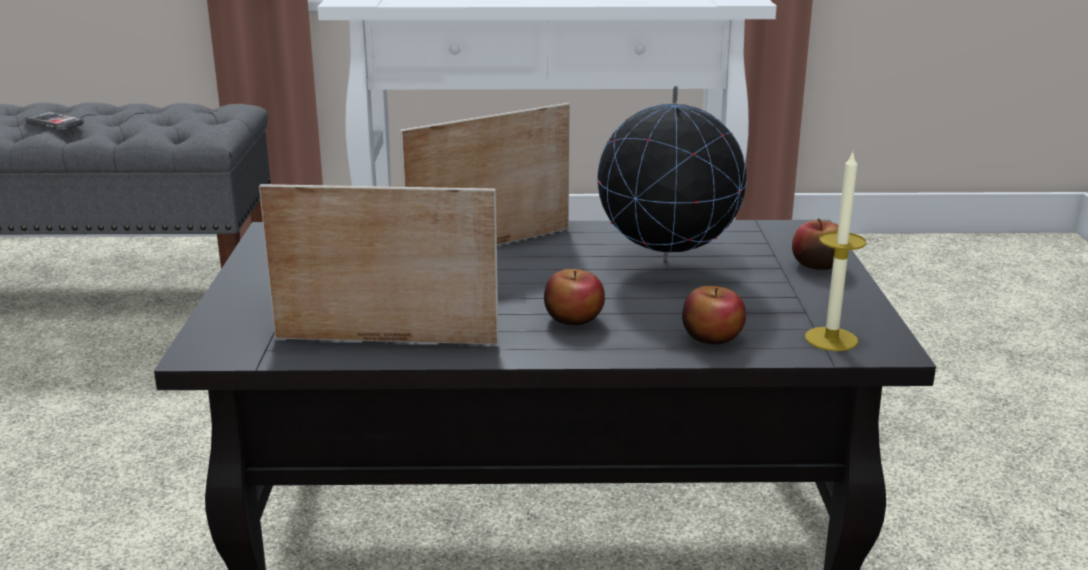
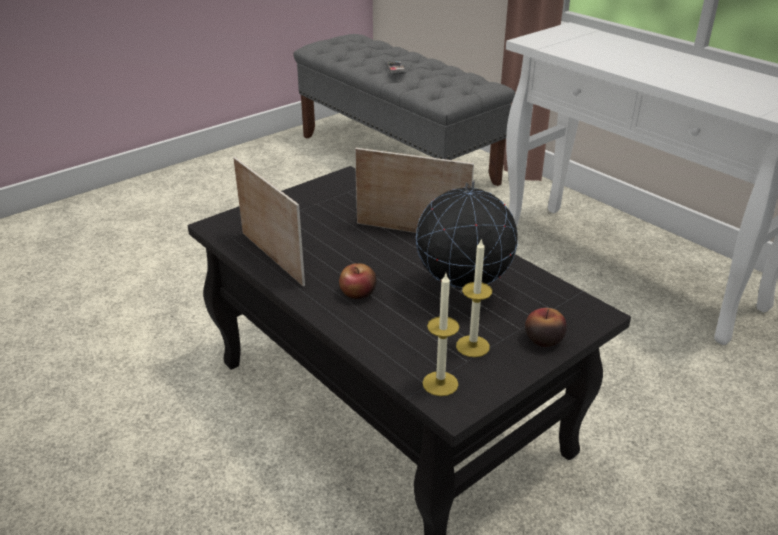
camera: 50 degrees right, 10 degrees up
(712, 337) = (390, 343): apple -> none
(782, 299) = (472, 346): none -> candle

